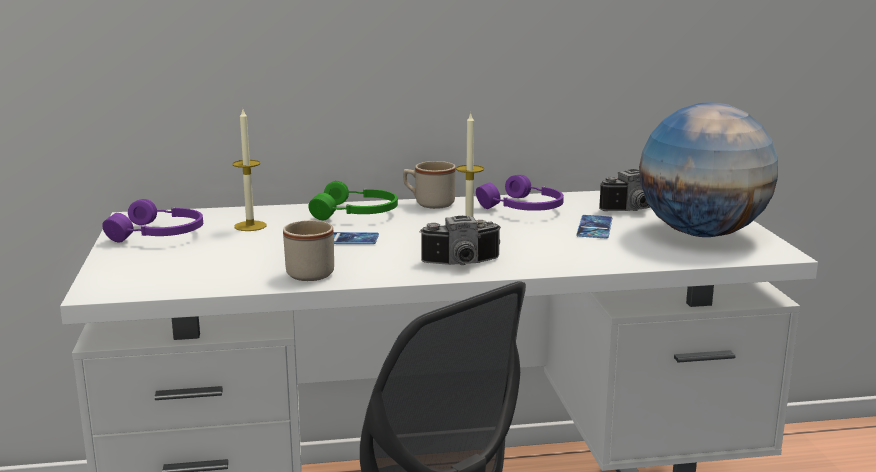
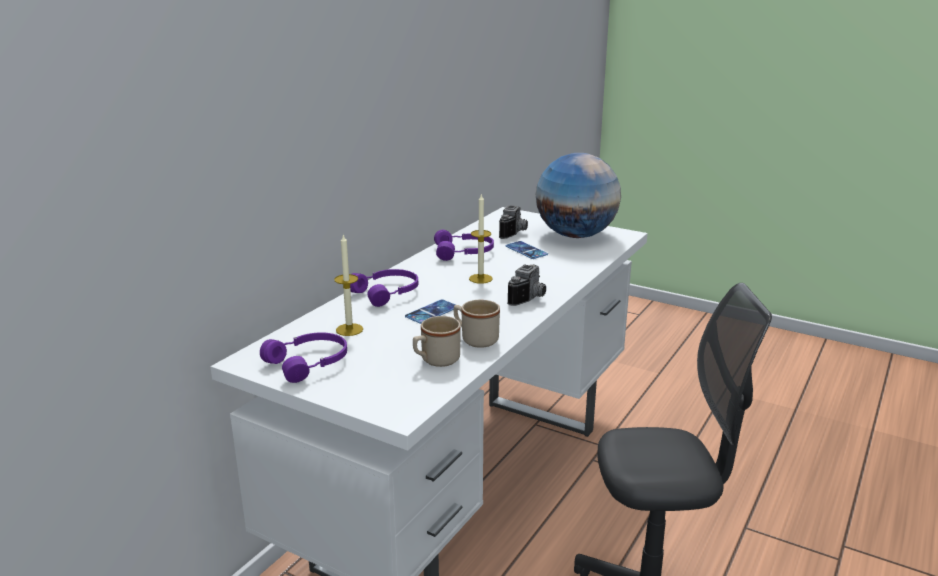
camera: 50 degrees left, 5 degrees up
(356, 214) = (387, 293): green headphones -> purple headphones
(429, 203) = (406, 269): beige mug -> beige mug (435, 361)

